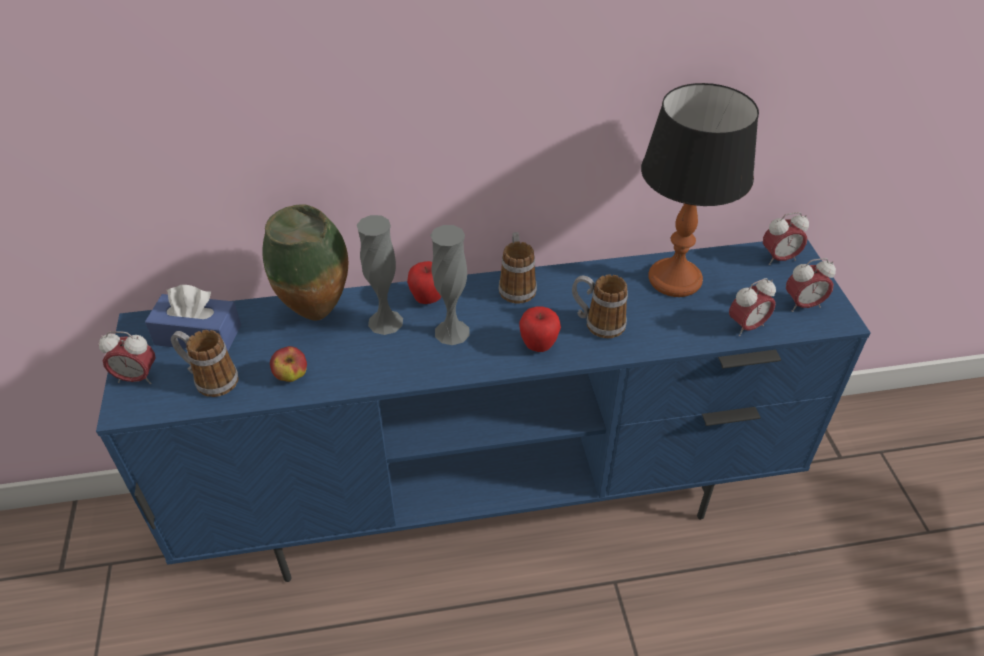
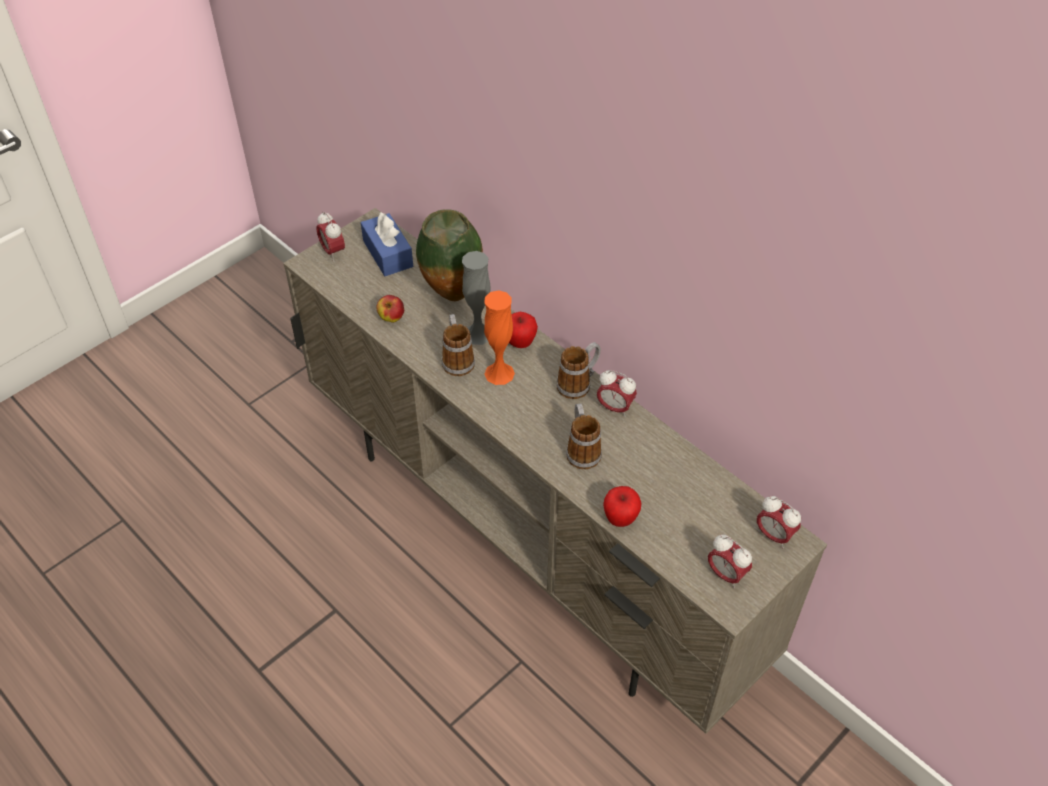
camera: 55 degrees right, 5 degrees up
(209, 379) = (358, 283): mug -> mug (457, 359)
(452, 332) = (499, 373): grey vase -> orange vase
(494, 501) = (528, 541): blue tv stand -> beige tv stand
(538, 345) = (528, 427): apple -> apple (620, 519)
(674, 279) = (676, 475): table lamp -> none
(746, 326) = (662, 545): alarm clock -> alarm clock (614, 408)

